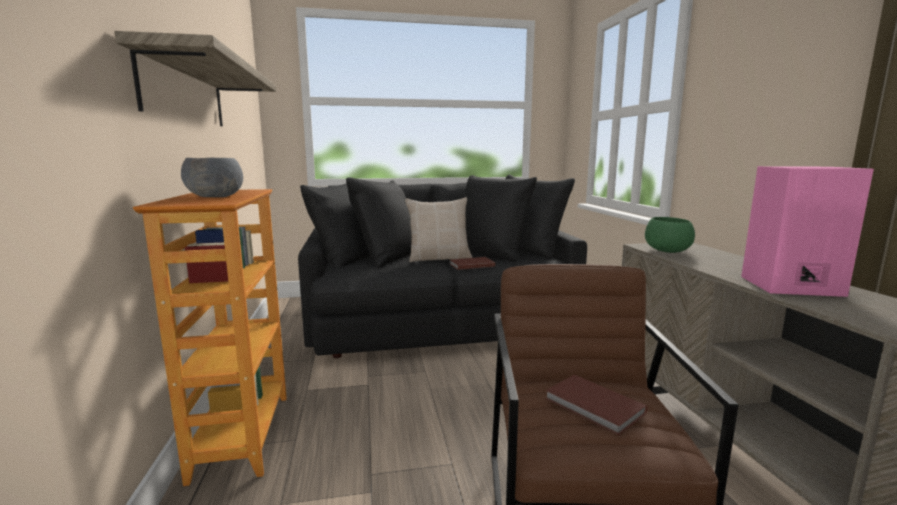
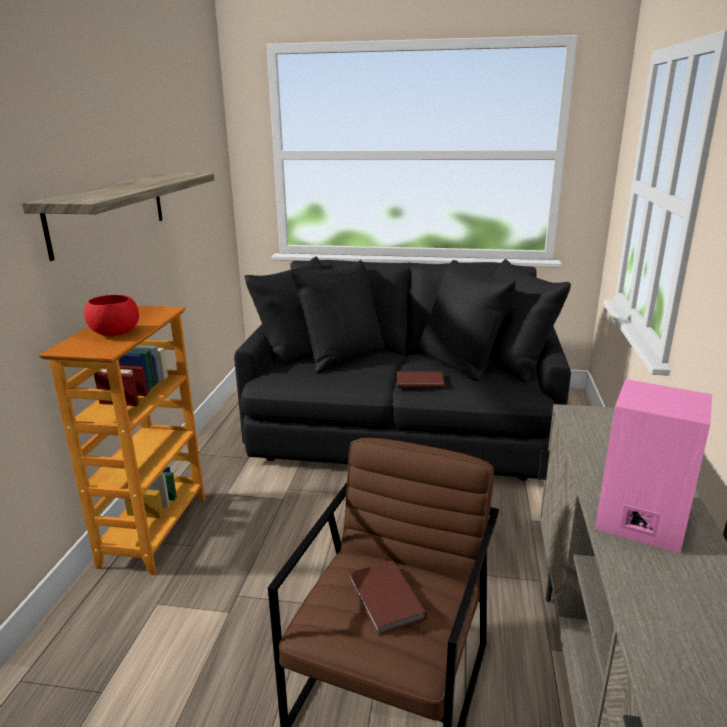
camera: 20 degrees right, 10 degrees up
(216, 197) = (116, 333): grey bowl -> red bowl
(439, 258) = (393, 364): beige pillow -> none
(668, 251) = (588, 428): green bowl -> none

